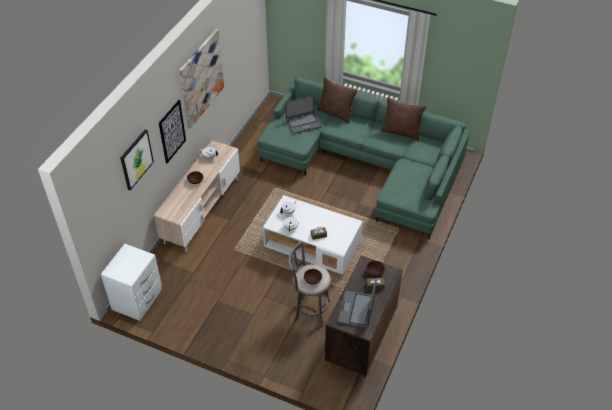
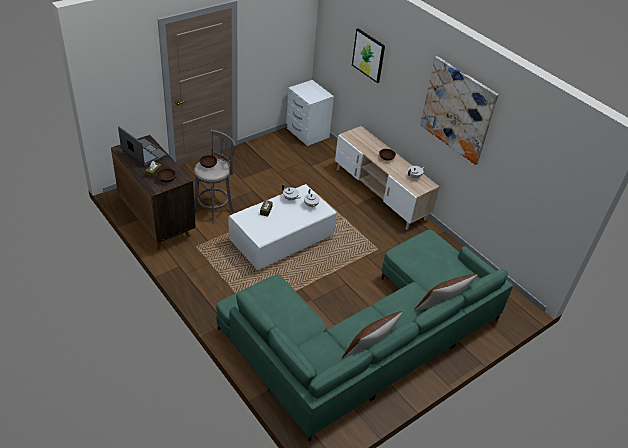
camera: 115 degrees right, 5 degrees down
(172, 131) = (406, 96): picture -> none
(303, 123) = (436, 270): laptop -> none

